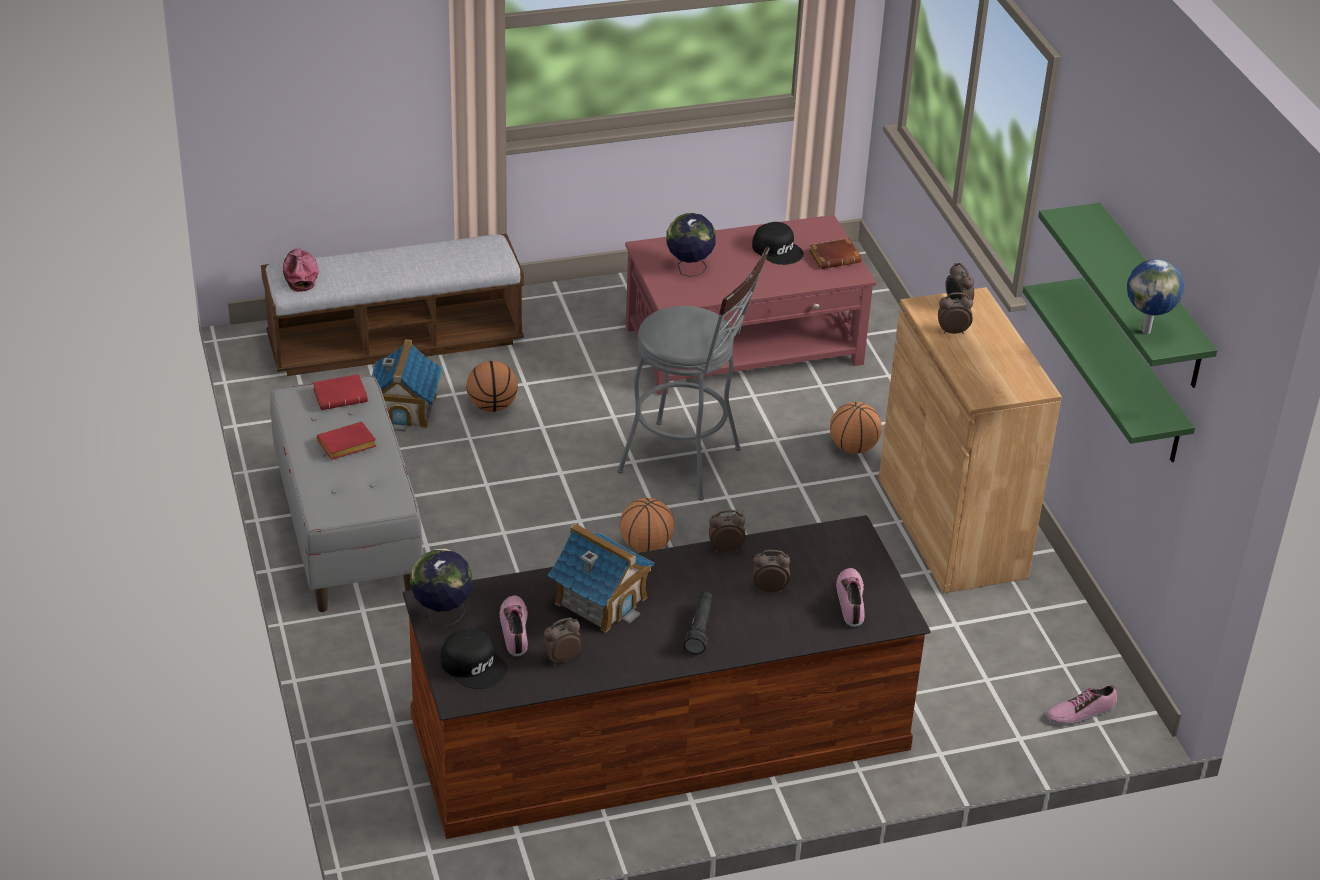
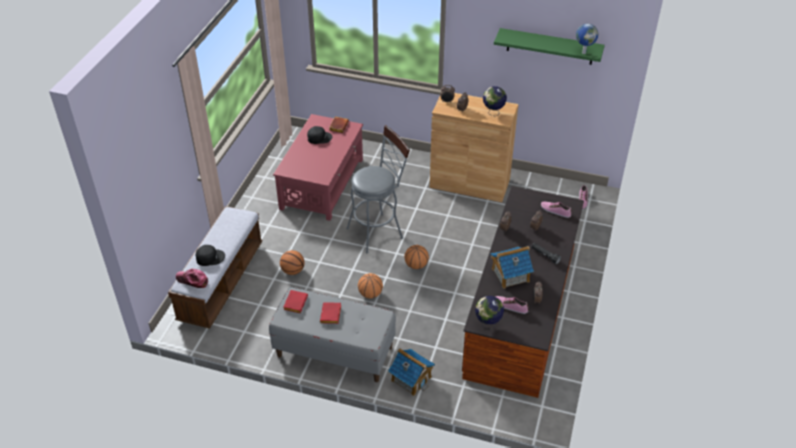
camera: 55 degrees left, 5 degrees up
(405, 409) = (269, 298): toy house -> toy house (411, 378)
(474, 664) = (523, 327): black cap -> black cap (210, 257)
(689, 270) = (309, 165): globe -> globe (493, 113)
(853, 448) = (407, 185): basketball -> basketball (370, 294)
(1131, 373) = (542, 79): green shelf -> none

